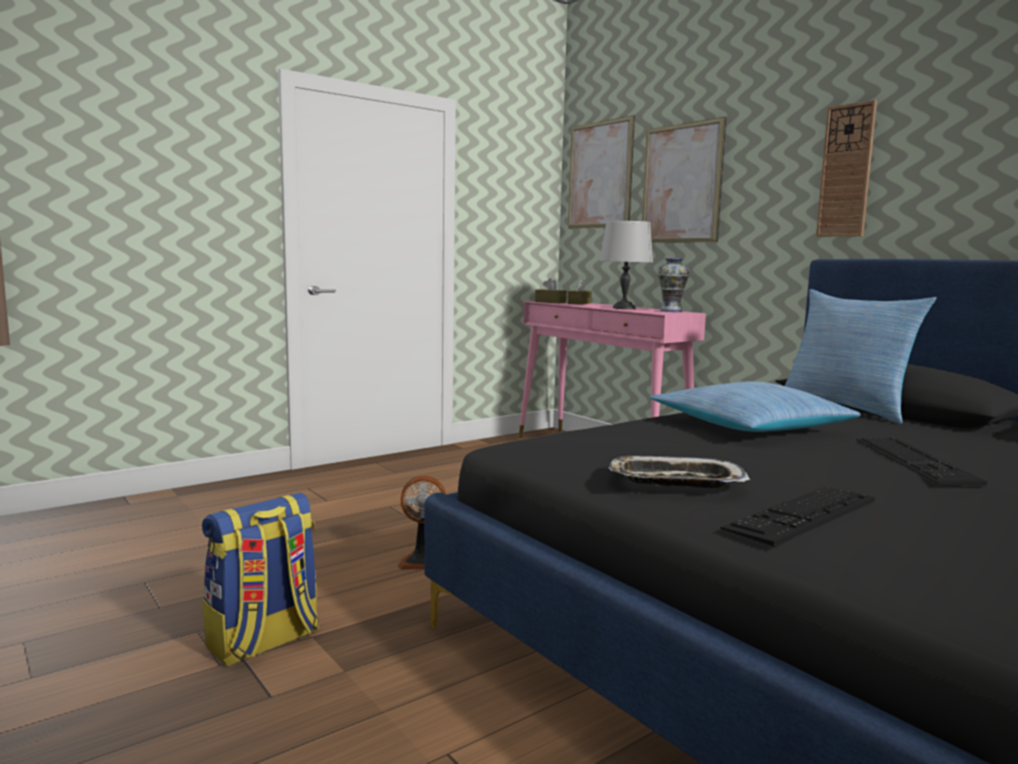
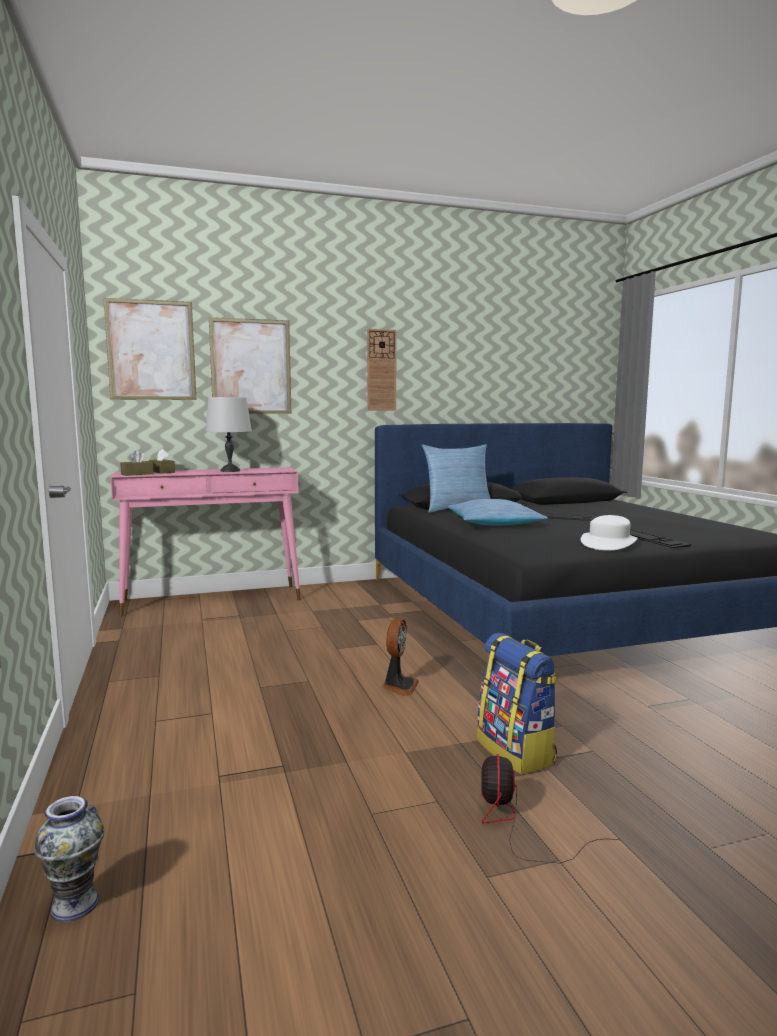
camera: 70 degrees left, 0 degrees up
(104, 651) = (516, 824): none -> fan
(671, 311) = (269, 468): vase -> vase (75, 904)
(674, 481) = (609, 543): tray -> white hat

